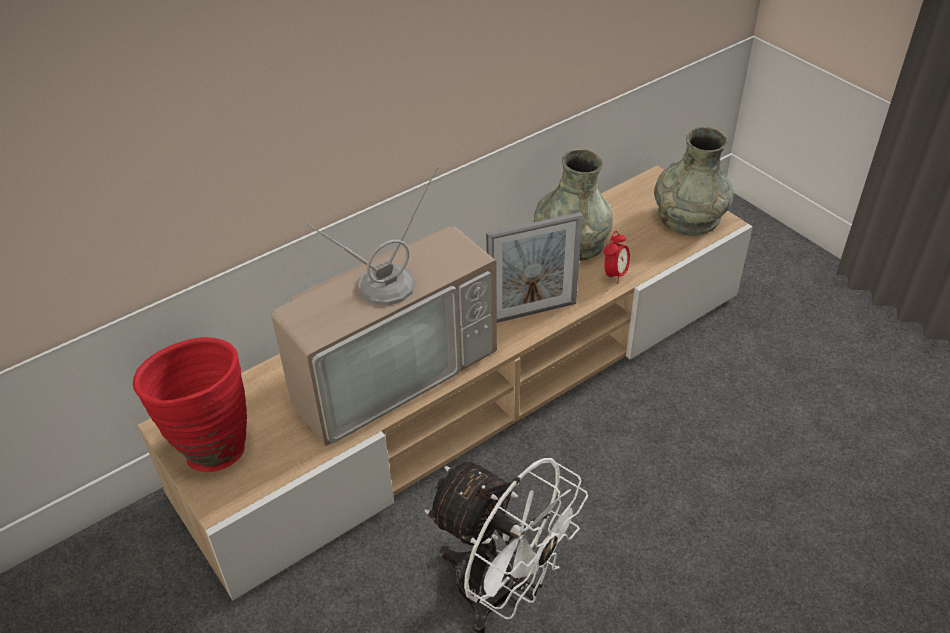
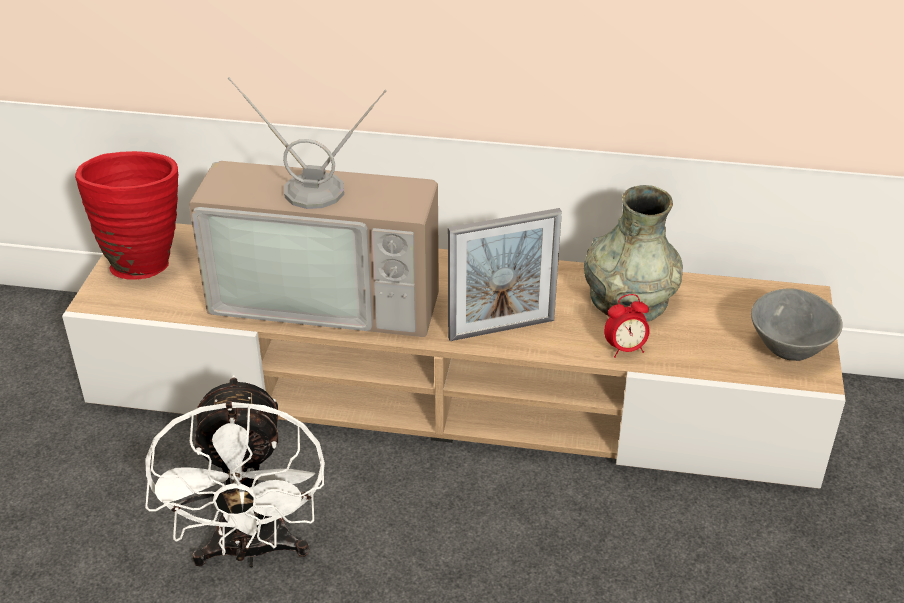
camera: 45 degrees right, 5 degrees down
(532, 312) = (501, 329): picture frame -> picture frame turned 45 degrees counterclockwise
(688, 216) = (786, 348): grey vase -> grey bowl

